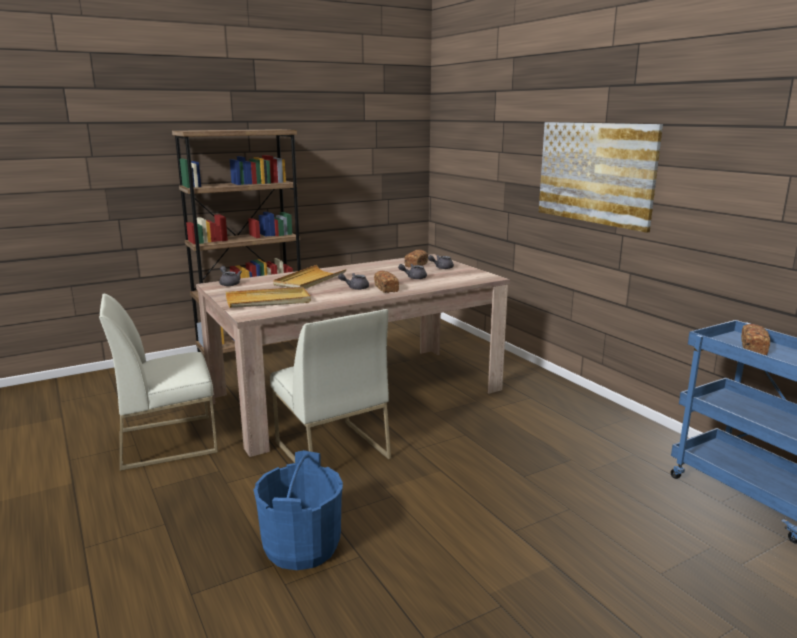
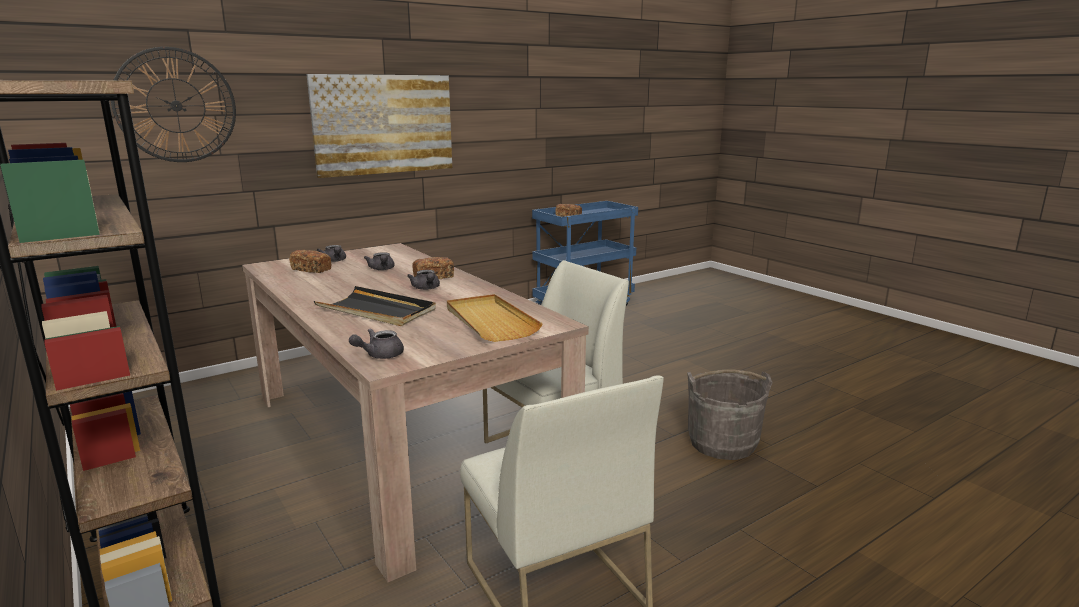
camera: 95 degrees left, 0 degrees up
(301, 546) = (722, 443): blue bucket -> grey bucket
(309, 280) = (377, 310): beige tray -> black tray
(482, 143) = (176, 105): none -> wall clock

